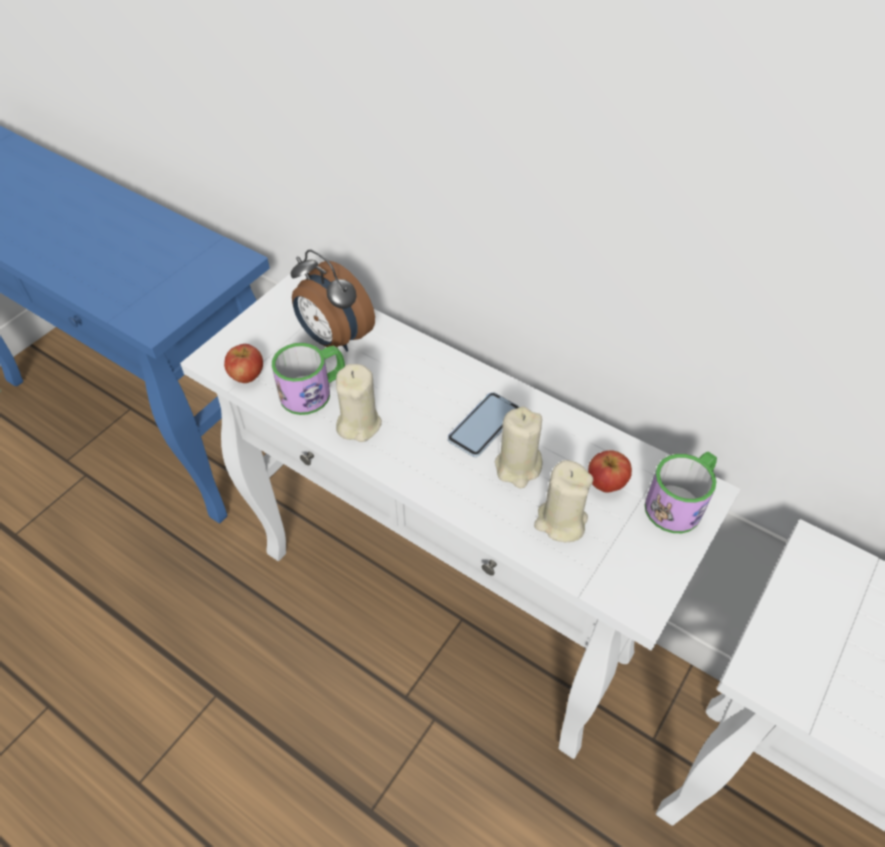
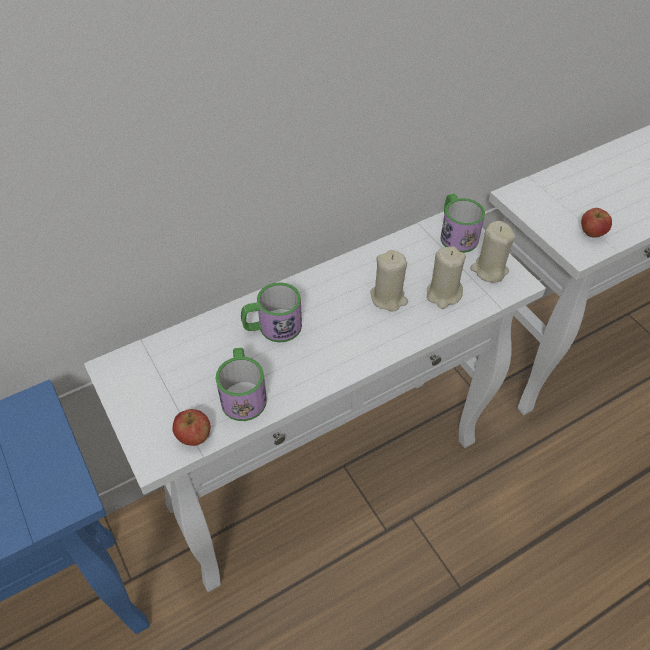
camera: 65 degrees left, 0 degrees up
(333, 339) = (193, 362): alarm clock -> none
(358, 424) = (296, 375): beige candle -> beige candle (489, 270)
(411, 380) = (272, 327): none -> mug
(484, 425) = (342, 302): phone -> none
(606, 483) = (424, 260): apple -> apple (592, 233)

